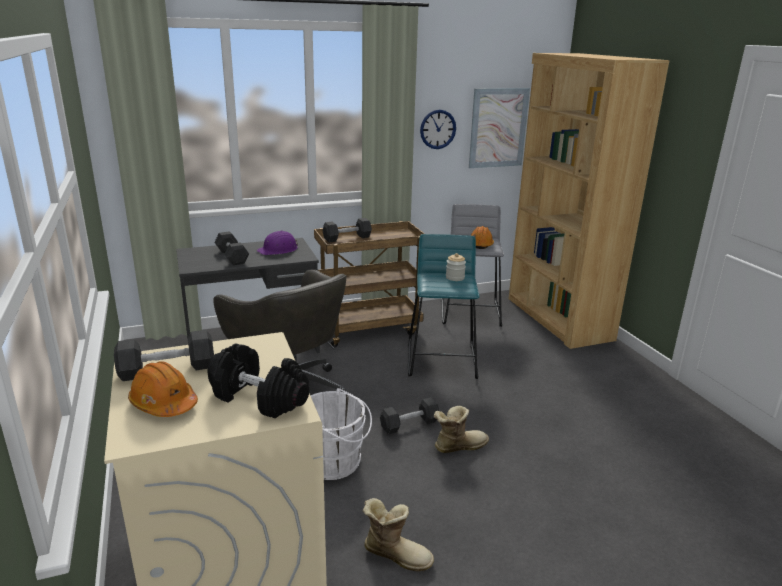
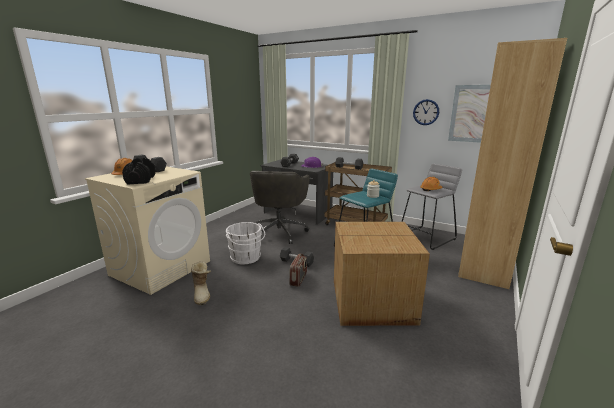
camera: 50 degrees right, 5 degrees down
(458, 446) = (298, 279): boot -> radio
(565, 421) = (373, 302): none -> cardboard box

